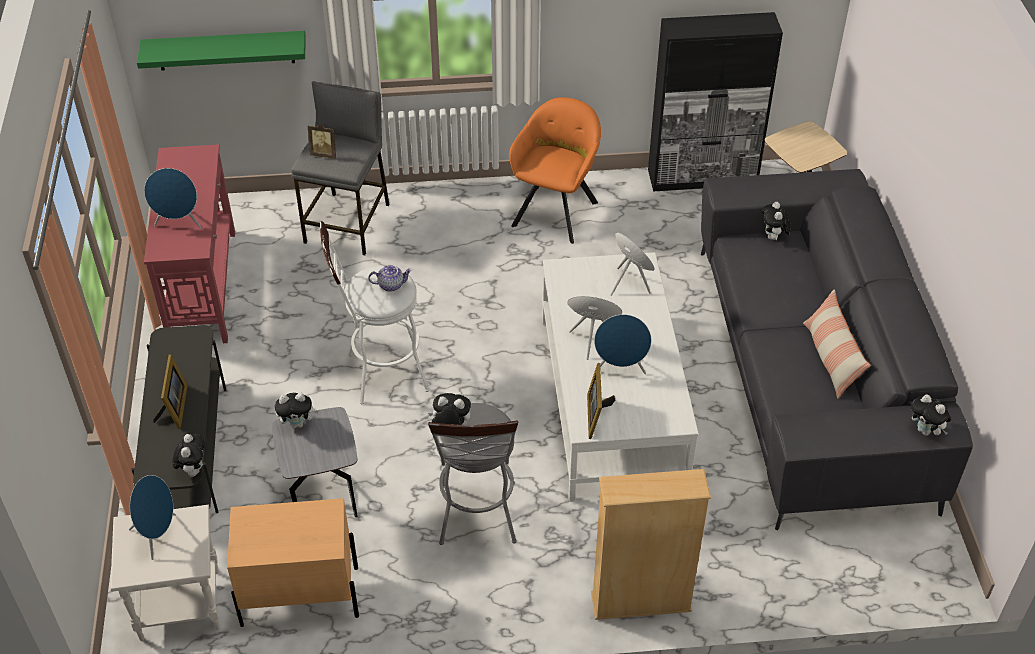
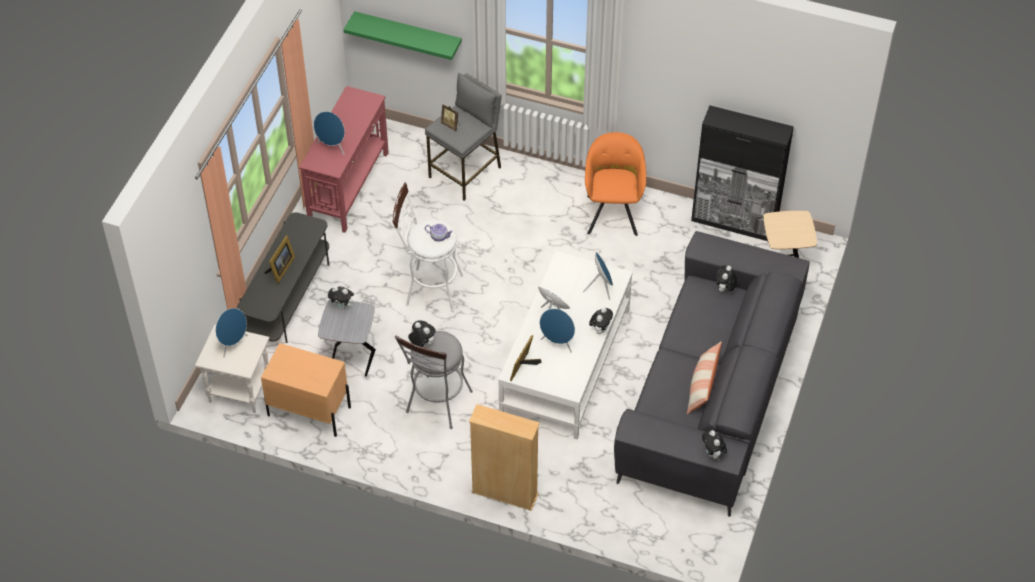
camera: 25 degrees right, 5 degrees up
(193, 469) = (273, 312): plush toy -> plush toy (600, 329)
(556, 211) = (613, 212): orange armchair -> orange armchair turned 45 degrees counterclockwise

